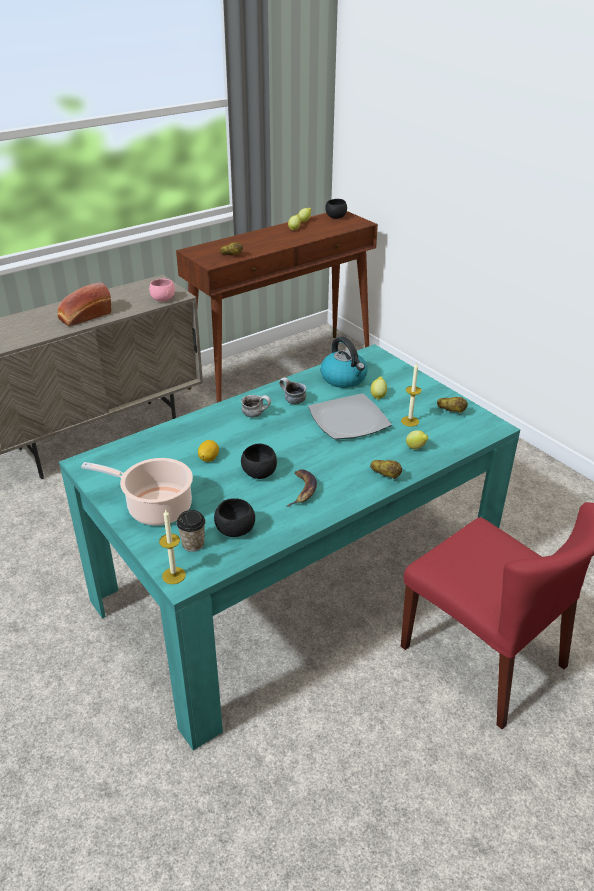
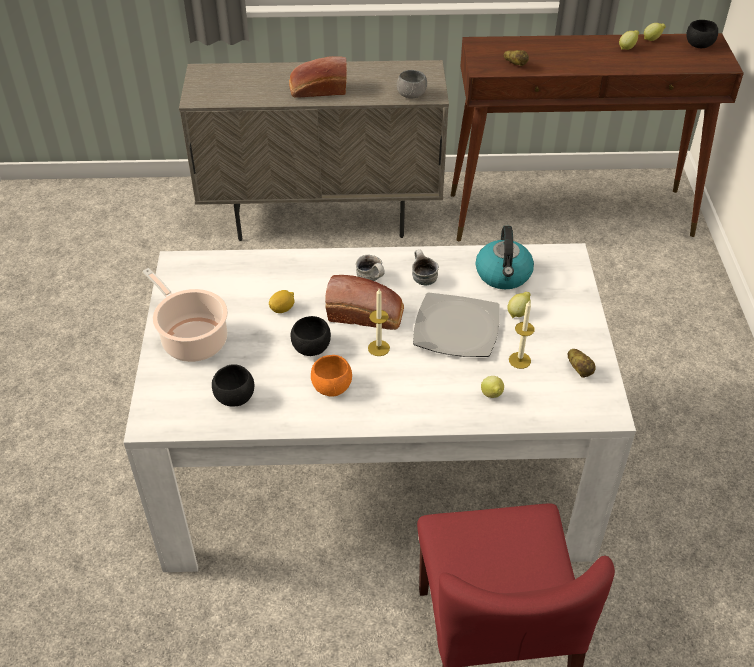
camera: 35 degrees right, 10 degrees up
(163, 299) = (411, 95): pink bowl -> grey bowl
(174, 575) = (147, 414): candle -> candle (378, 348)
(193, 544) = (188, 392): cup -> none
(278, 437) = (367, 315): none -> bread
(295, 583) = (376, 468): turquoise dining table -> white dining table
(302, 490) = (332, 387): banana -> orange bowl
(385, 475) = (427, 411): potato -> none

